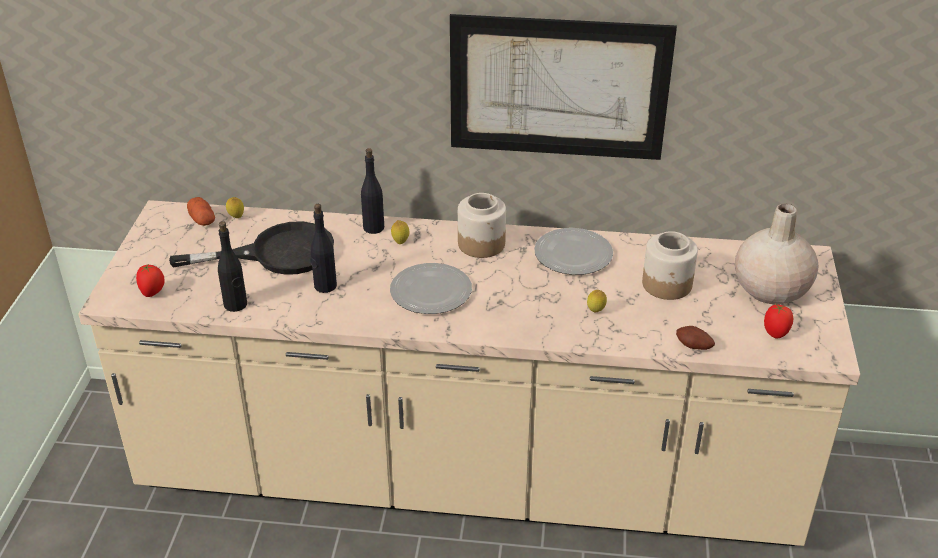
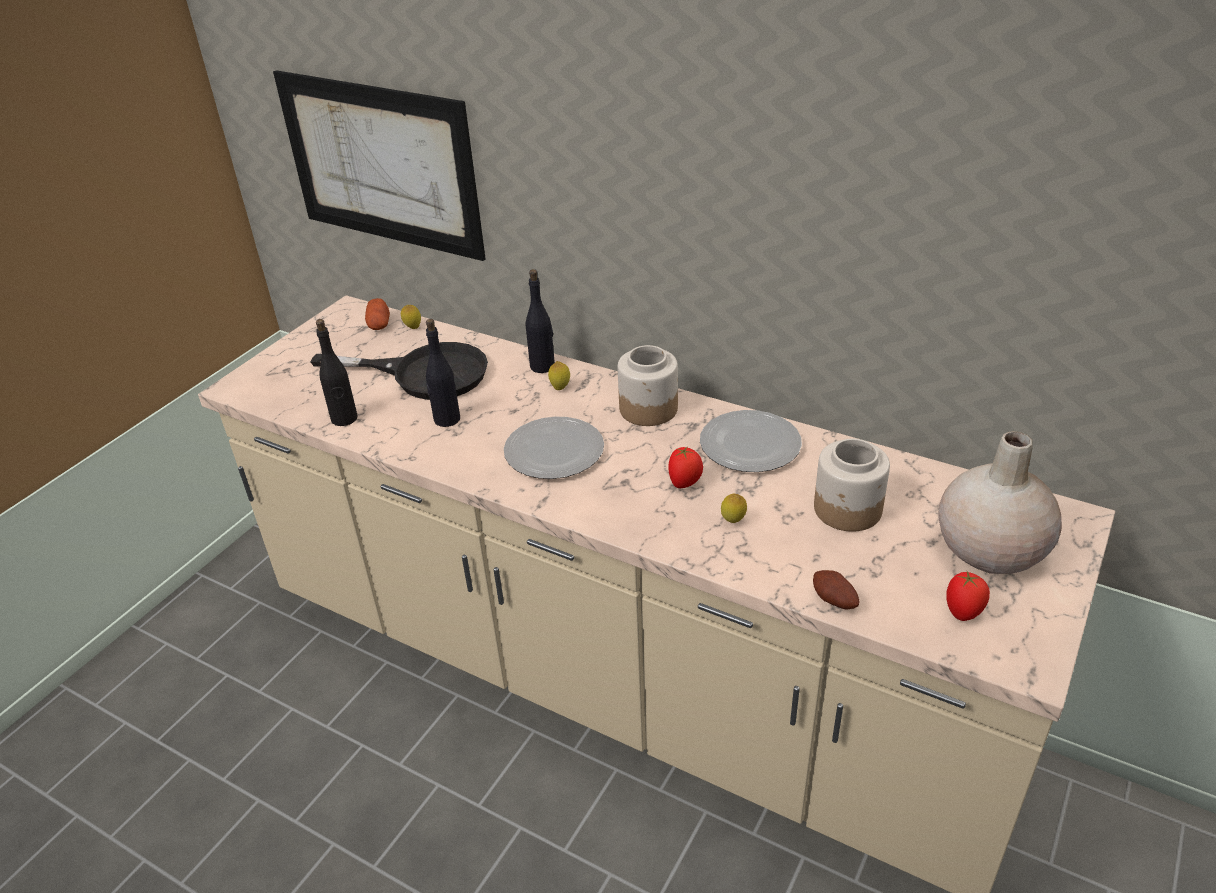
camera: 25 degrees right, 0 degrees up
(153, 293) = (278, 388): tomato -> tomato (685, 483)
(558, 88) = (758, 226): picture -> picture (380, 164)

